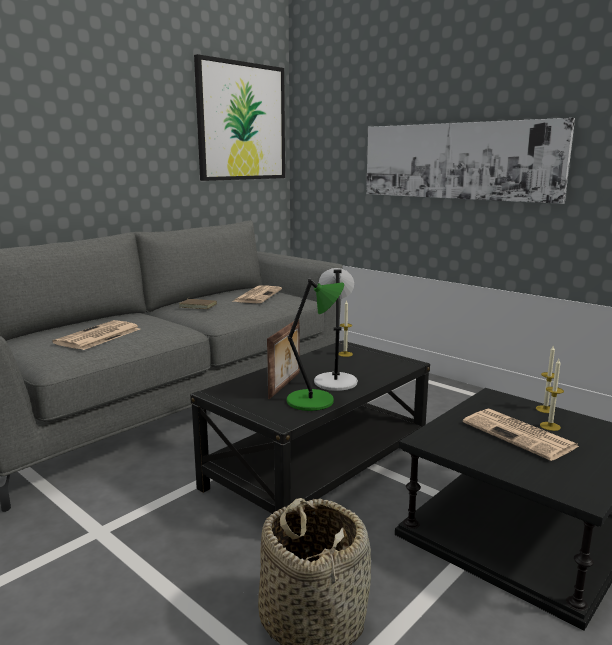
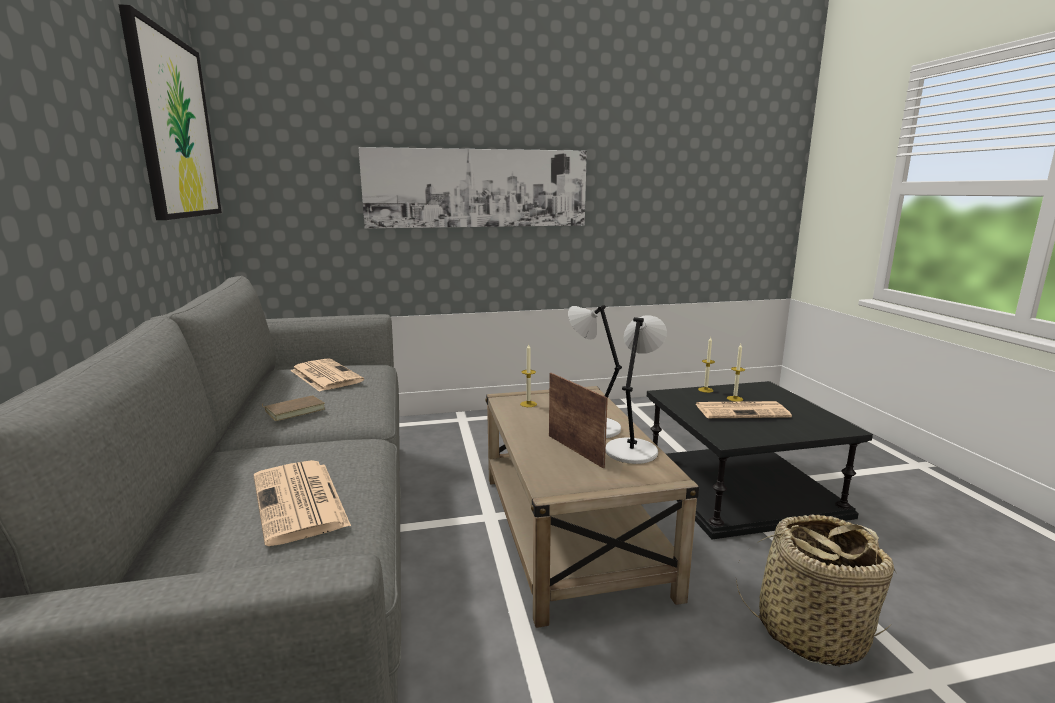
camera: 55 degrees left, 0 degrees up
(313, 401) = (632, 450): green table lamp -> grey table lamp
(318, 468) = (570, 532): black coffee table -> beige coffee table

